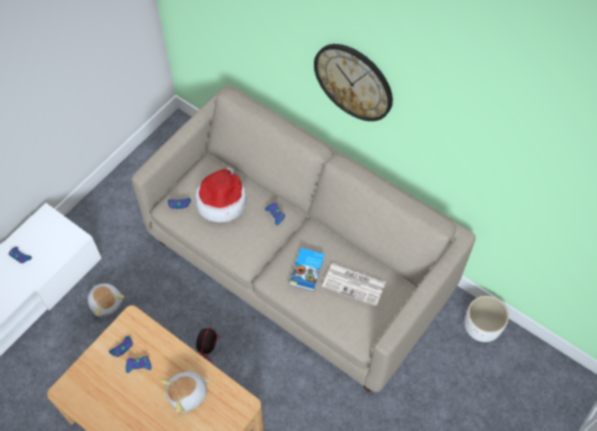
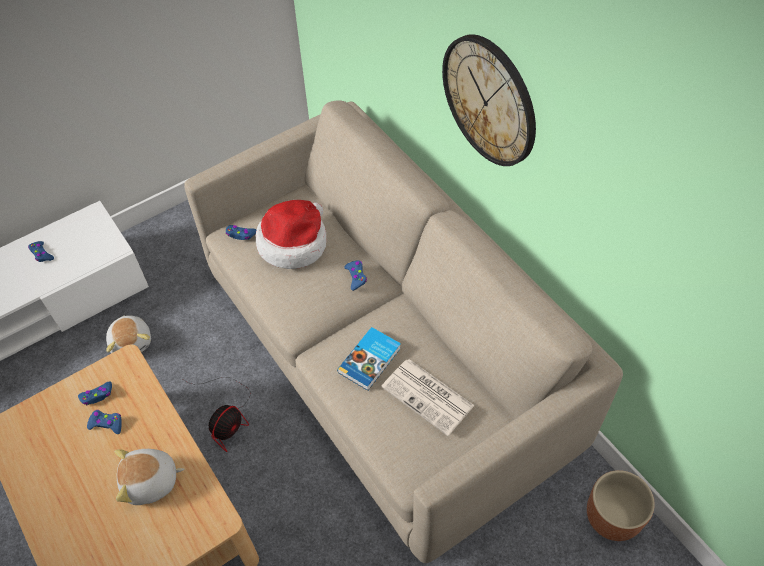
camera: 20 degrees right, 5 degrees down
(482, 327) = (613, 517): white planter -> brown planter

